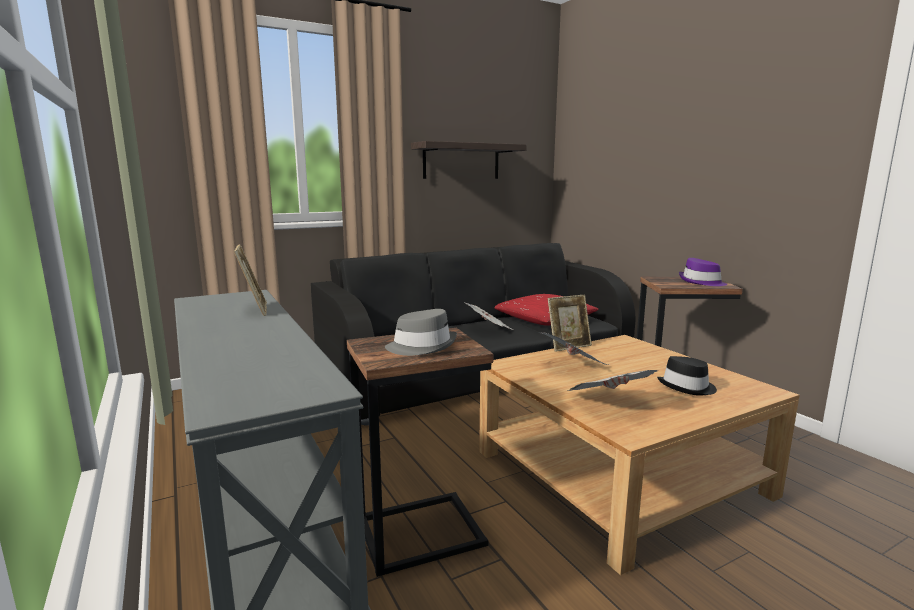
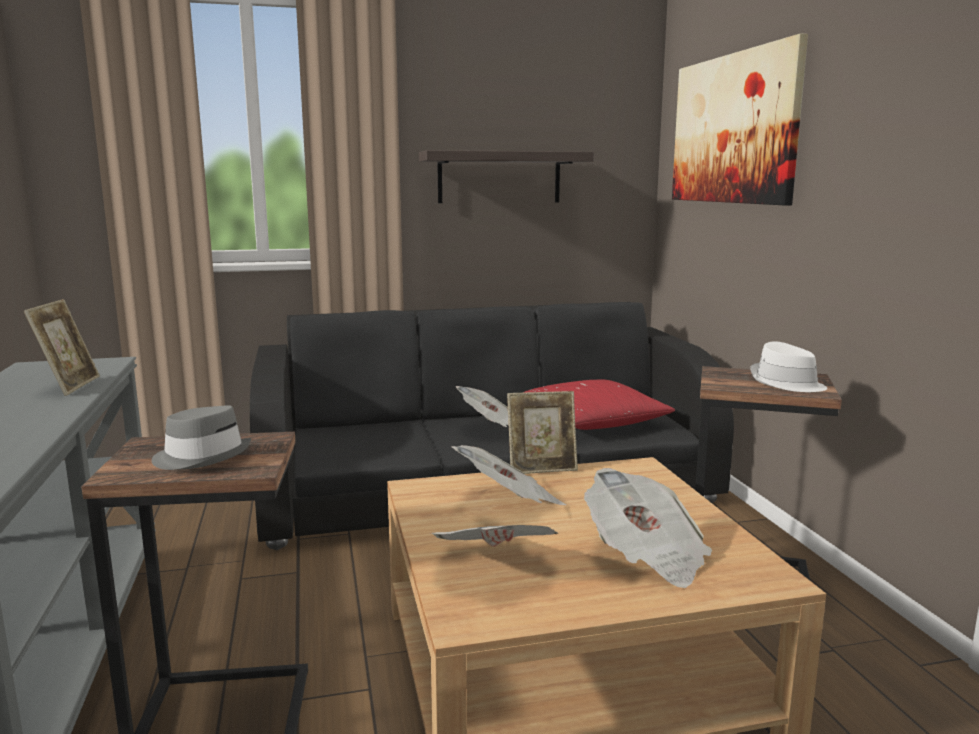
camera: 15 degrees right, 0 degrees up
(622, 130) = (733, 129): none -> picture
(687, 387) = (646, 556): black hat -> newspaper
(701, 282) = (786, 383): purple hat -> white hat

